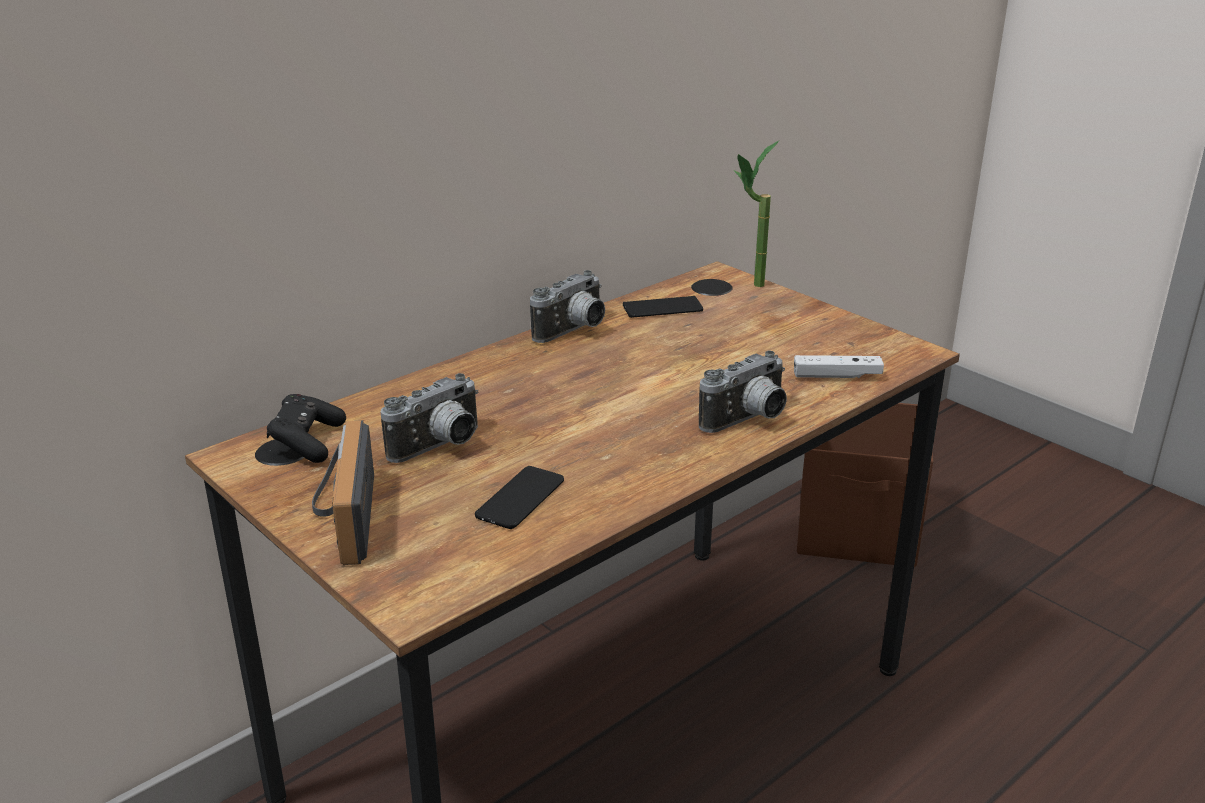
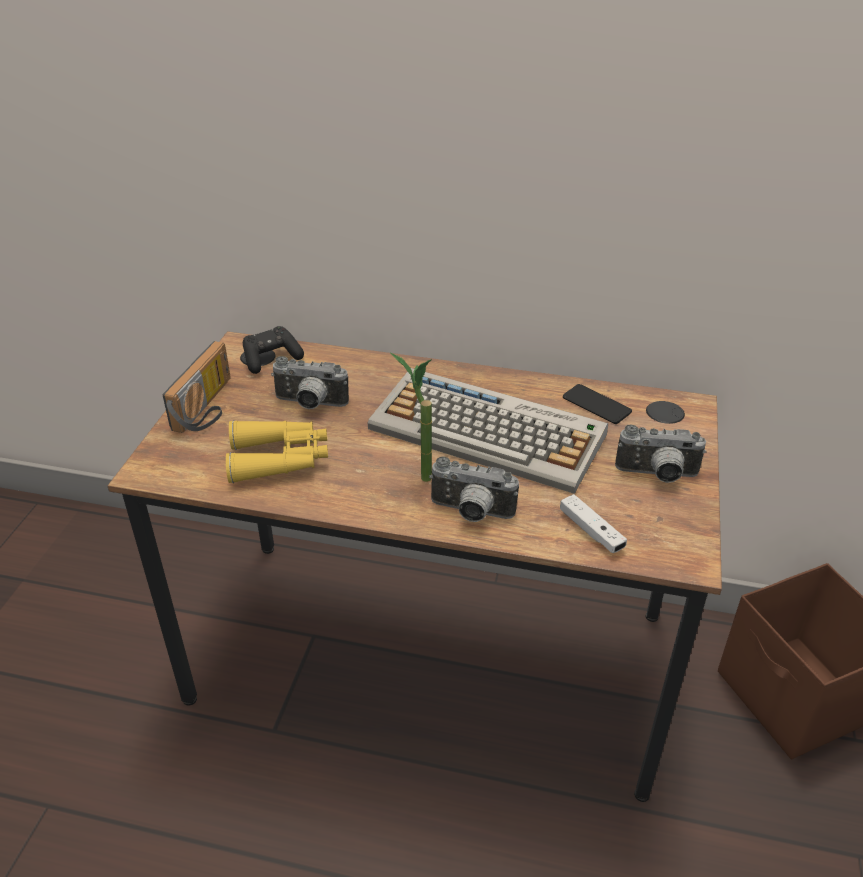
camera: 55 degrees right, 10 degrees up
(341, 517) = (209, 407): radio -> radio turned 150 degrees clockwise
(520, 498) = (280, 459): phone -> yellow binoculars
(574, 331) = (512, 384): camera -> camera (657, 475)
(634, 368) = (489, 431): none -> keyboard
(748, 286) = (691, 428): potted plant -> potted plant (417, 473)

